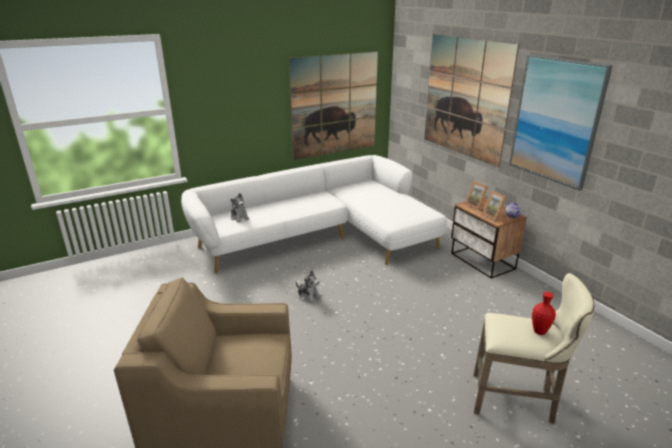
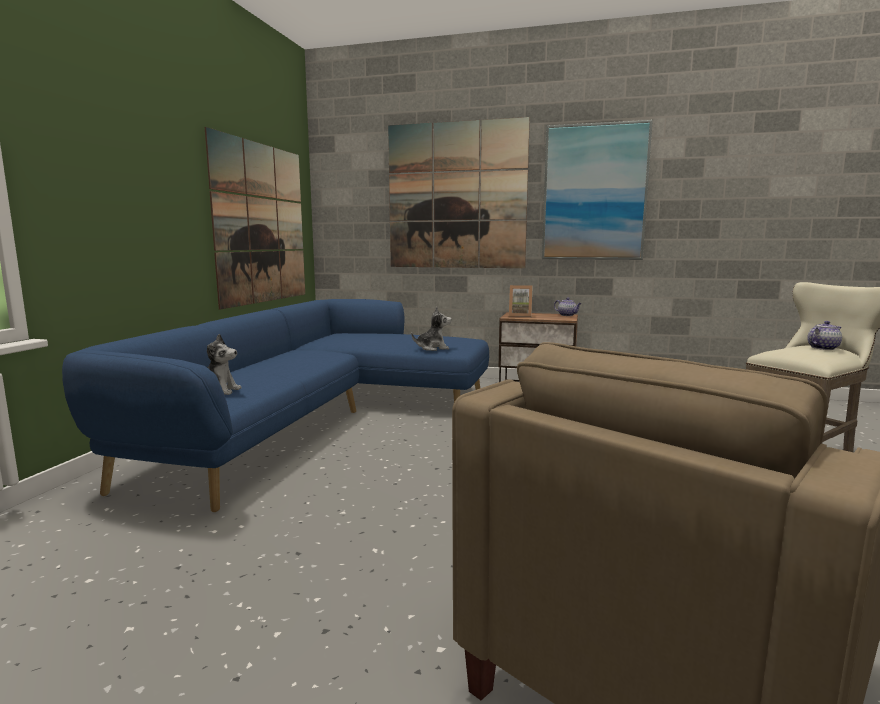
camera: 45 degrees left, 15 degrees down
(308, 296) = (435, 475): plush toy -> plush toy (433, 348)
(322, 236) = (321, 418): white sofa -> blue sofa
(493, 216) = (554, 317): picture frame -> none
(539, 332) = (823, 348): red vase -> teapot

